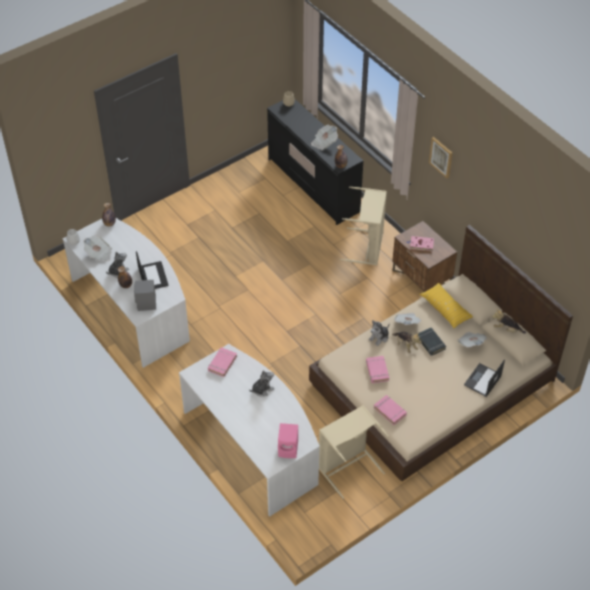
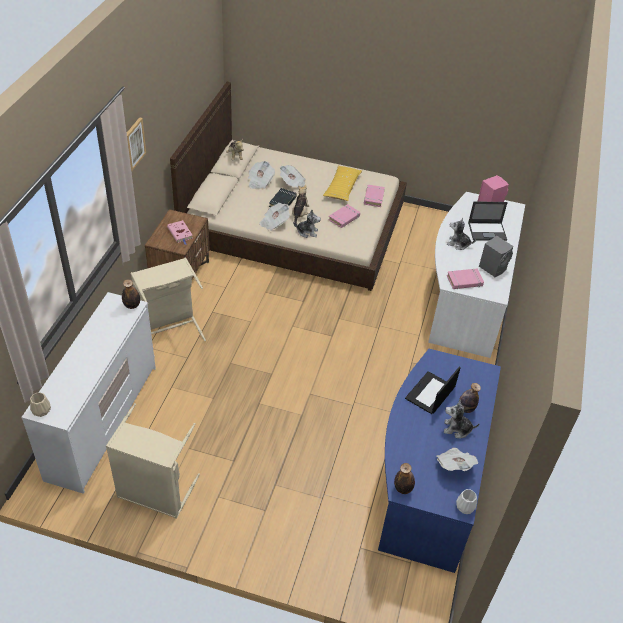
camera: 130 degrees left, 5 degrees down
(133, 308) = (428, 478): white desk -> blue desk
(146, 304) = (468, 375): grey speaker -> grey speaker (493, 268)
(313, 186) = (103, 421): black dresser -> white dresser
(324, 142) = (100, 338): newspaper -> newspaper (293, 183)
(347, 466) = (421, 236): beige laundry basket -> beige laundry basket (155, 493)
(445, 309) = (236, 207): yellow pillow -> yellow pillow (342, 188)
(482, 380) = (292, 164): laptop -> laptop (487, 231)

